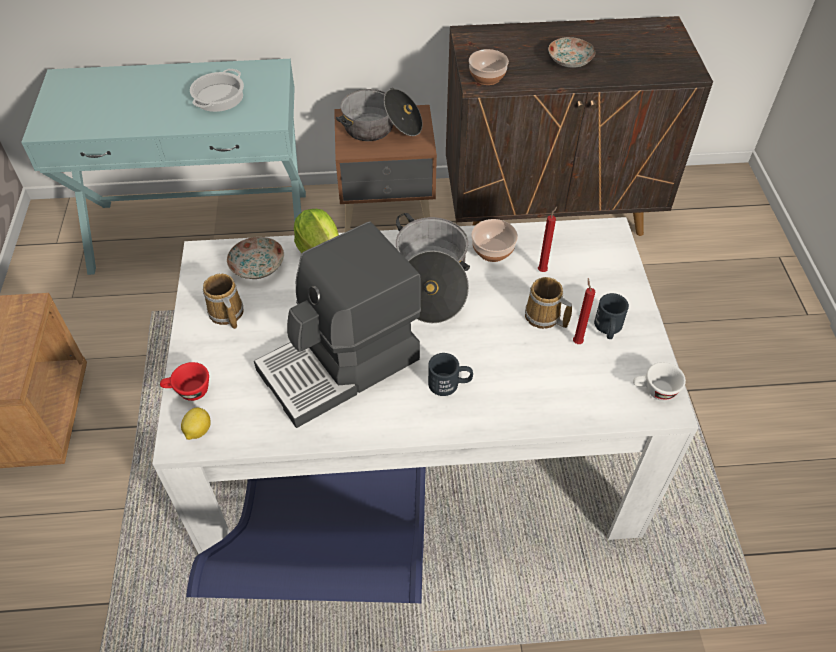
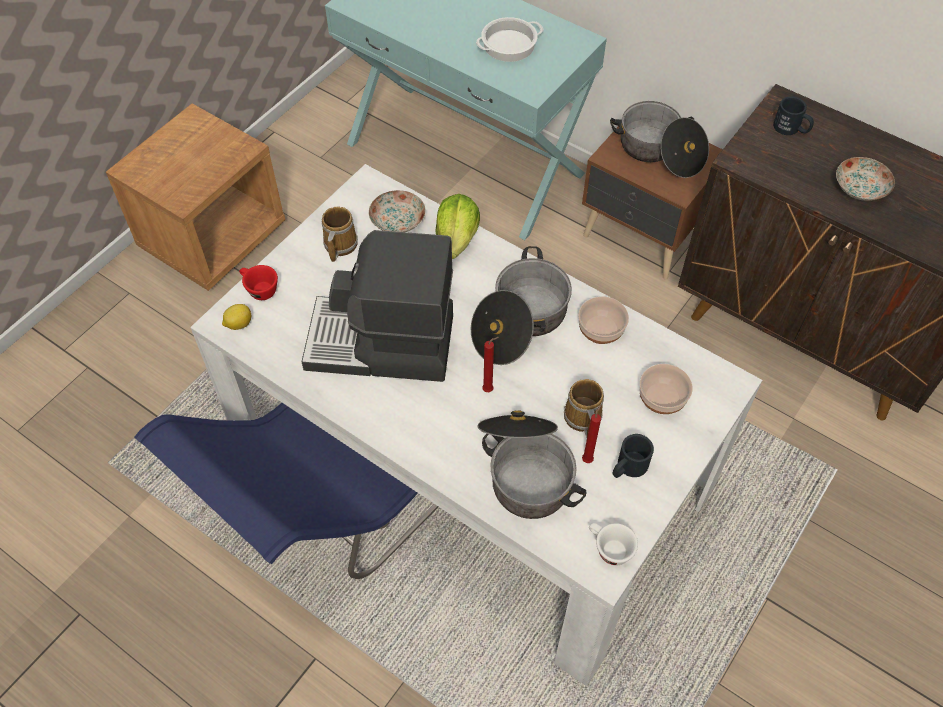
camera: 40 degrees right, 5 degrees up
(450, 384) = (447, 418): black mug -> black mug (791, 129)
(486, 77) = (754, 158): bowl -> bowl (661, 398)
(543, 270) = (626, 377): red candle -> red candle (489, 389)
(544, 379) = (526, 470): none -> cooking pot

